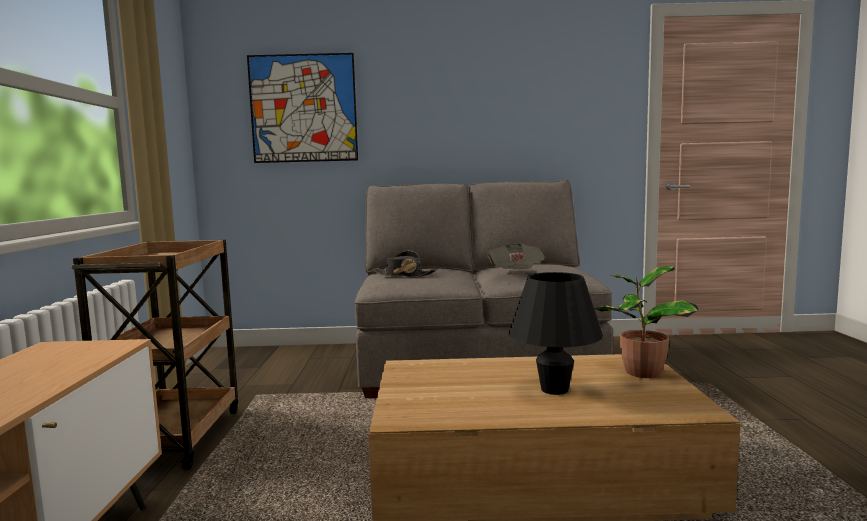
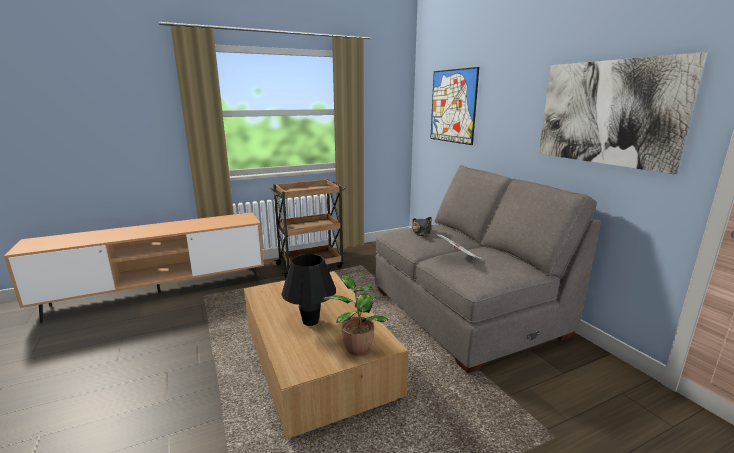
camera: 65 degrees right, 10 degrees up
(547, 104) = (607, 113): none -> picture

